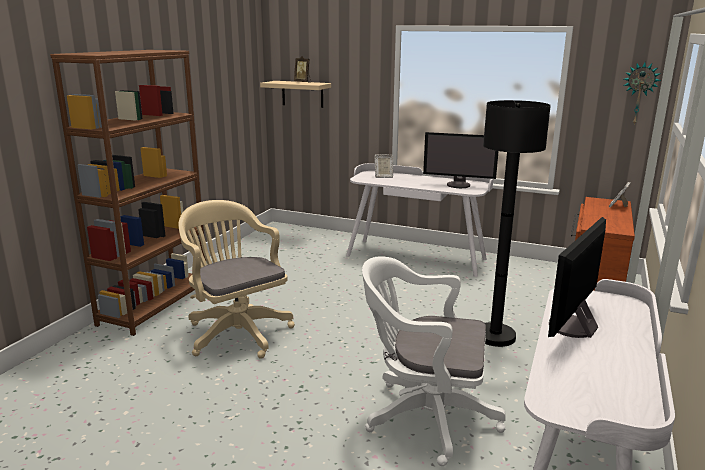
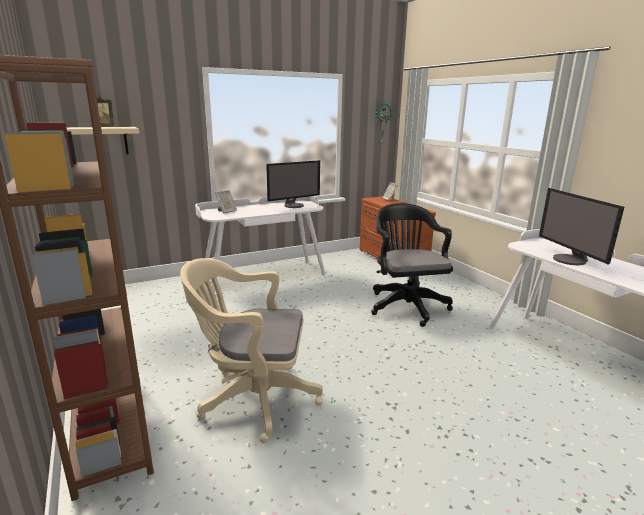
camera: 50 degrees left, 0 degrees up
(424, 417) = (477, 371): white office chair -> none
(495, 336) = (406, 305): black floor lamp -> black office chair

